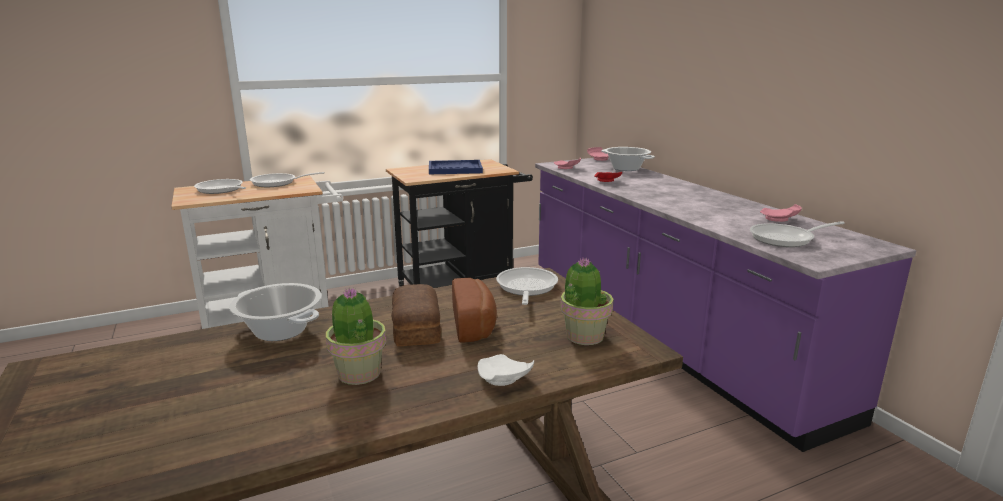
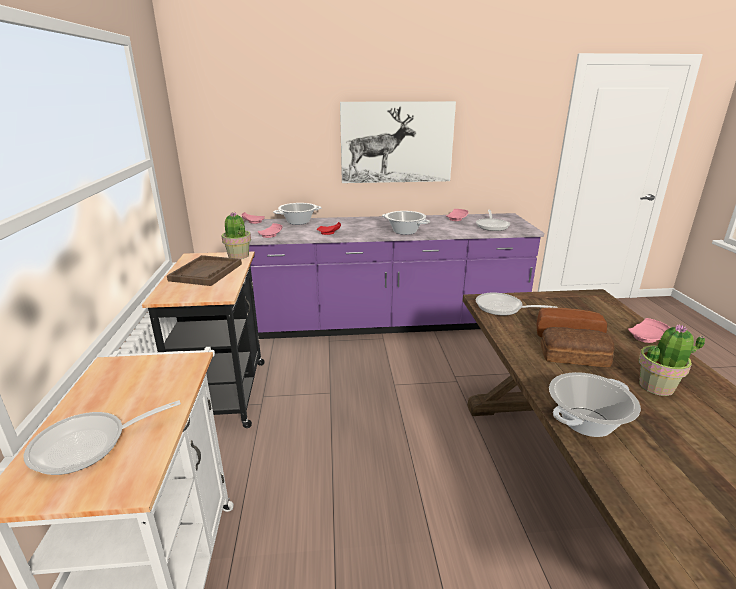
camera: 70 degrees left, 5 degrees up
(278, 183) = (115, 385): frying pan -> none
(455, 169) = (206, 272): blue tray -> brown tray
(503, 380) = (647, 337): white plate -> pink plate
(584, 336) = (582, 306): potted plant -> potted plant (238, 256)
(665, 203) = (405, 231): none -> cooking pot
(748, 86) = (396, 142): none -> picture

